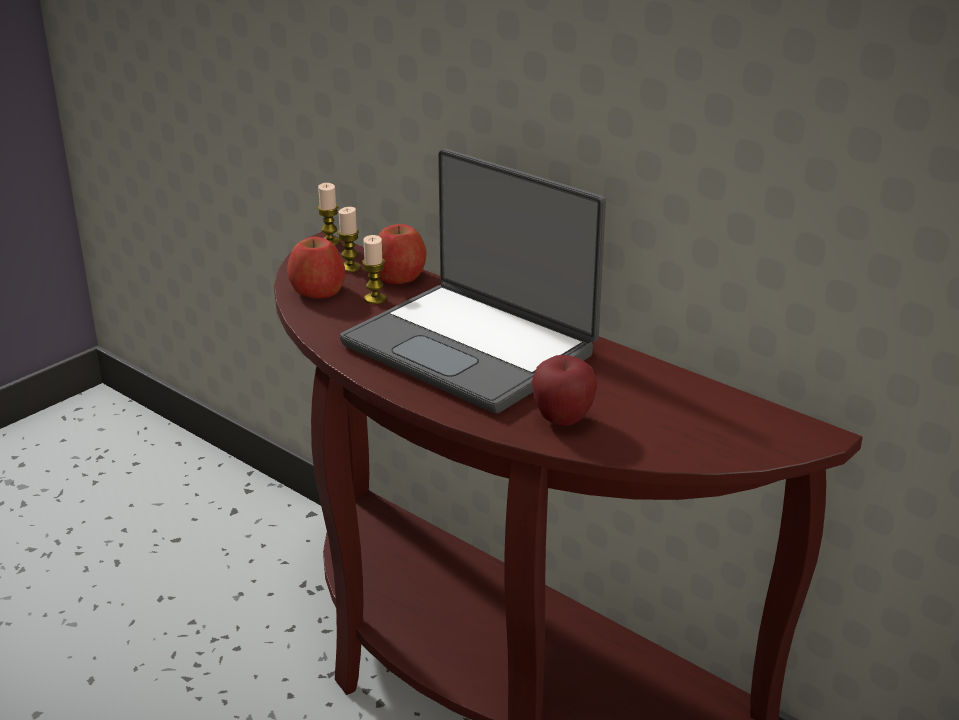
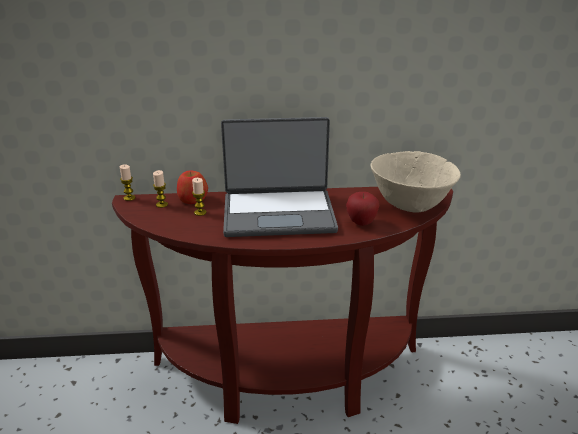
camera: 45 degrees left, 0 degrees up
(317, 290) = (166, 220): apple -> none
(704, 434) = (410, 205): none -> beige bowl

